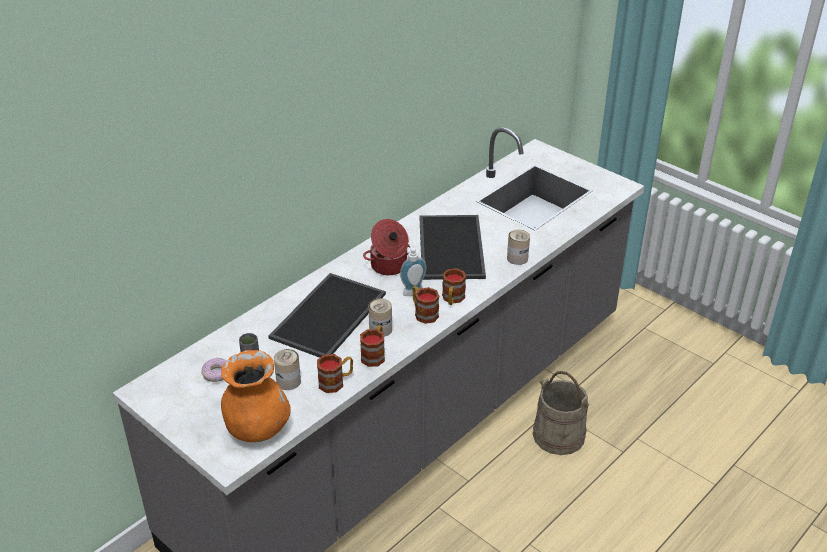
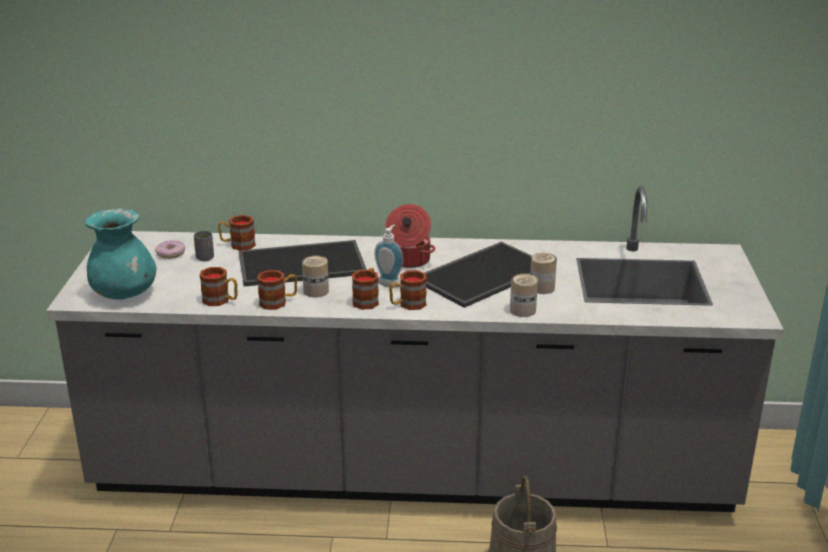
camera: 50 degrees right, 10 degrees down
(251, 332) = (237, 245): none -> mug
(257, 429) = (125, 294): orange vase -> turquoise vase
(288, 381) = (196, 282): can -> can (542, 288)

